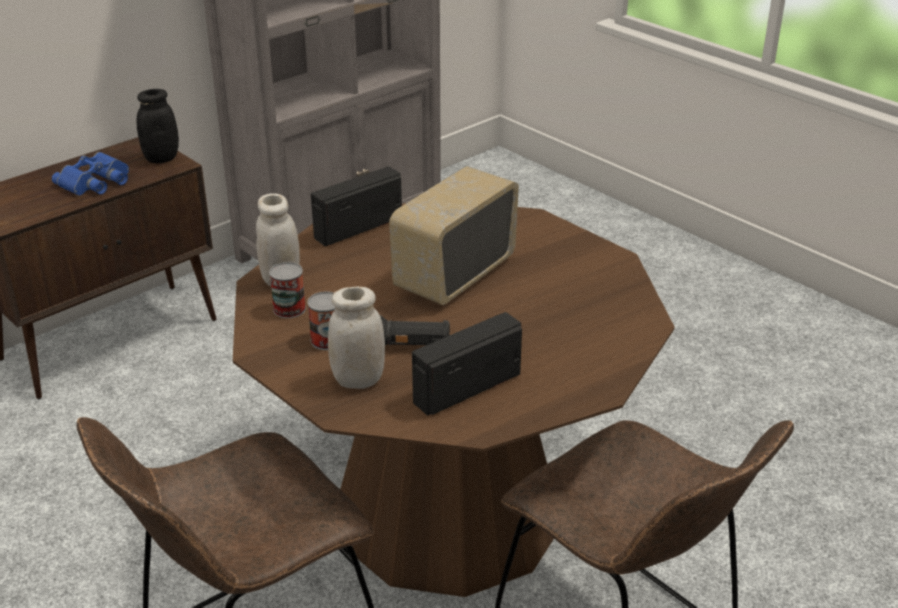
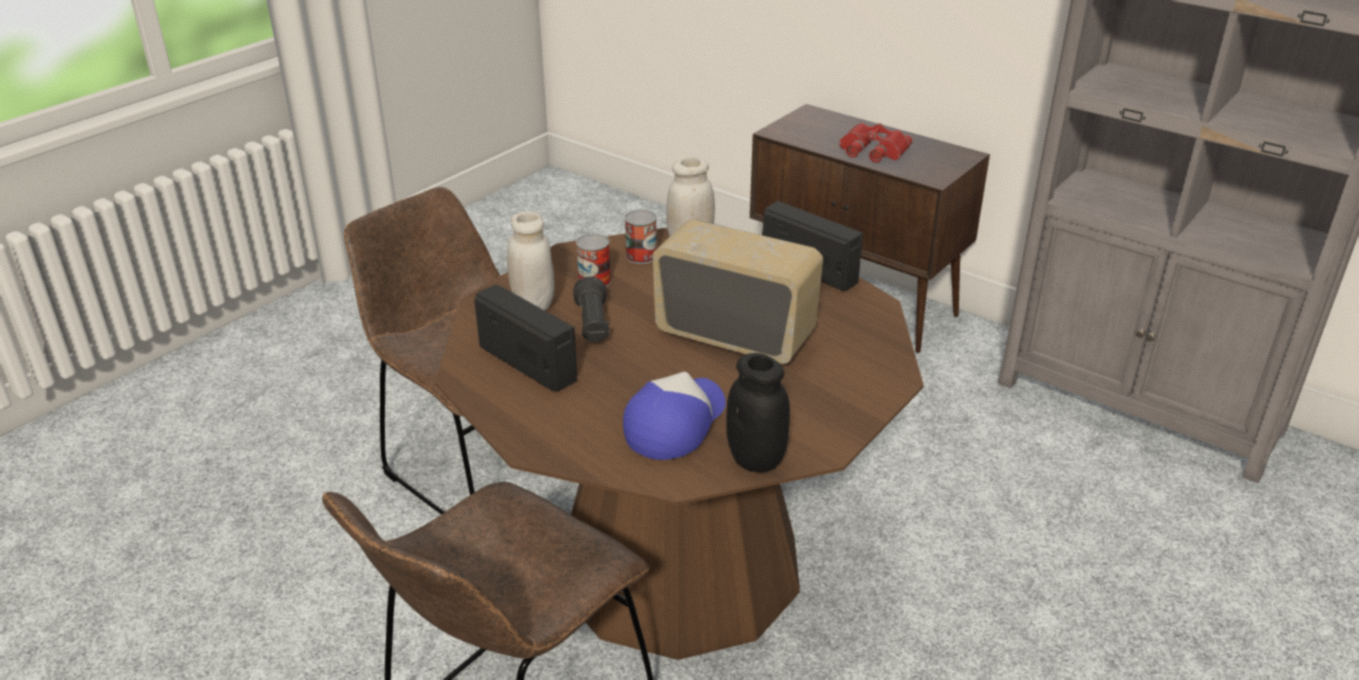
camera: 80 degrees right, 0 degrees up
(96, 182) = (872, 150): blue binoculars -> red binoculars
(161, 158) = (940, 169): black jar -> black jar (756, 460)
(575, 316) = (675, 423): none -> cap

